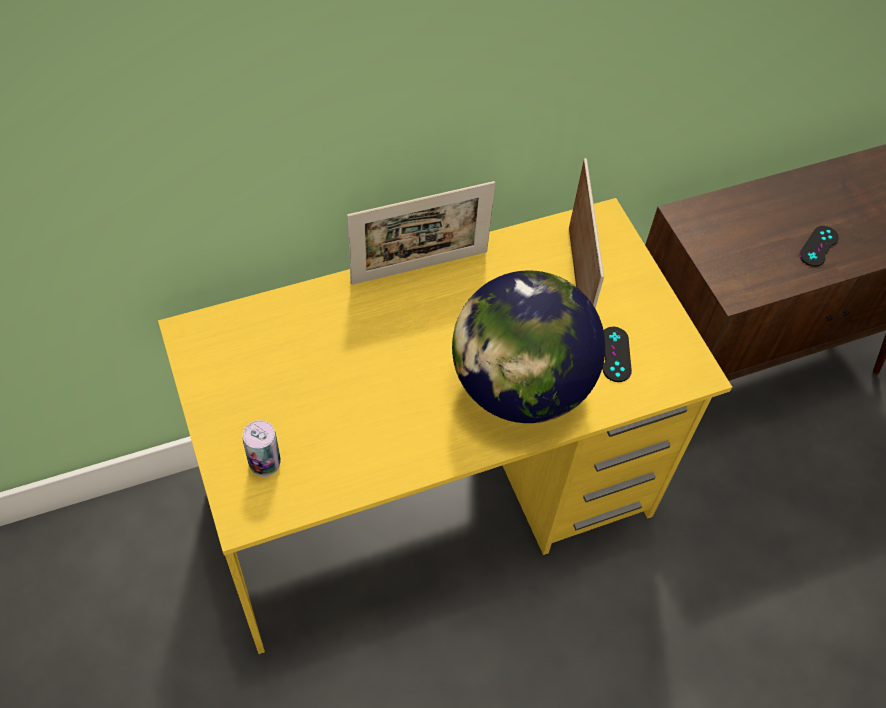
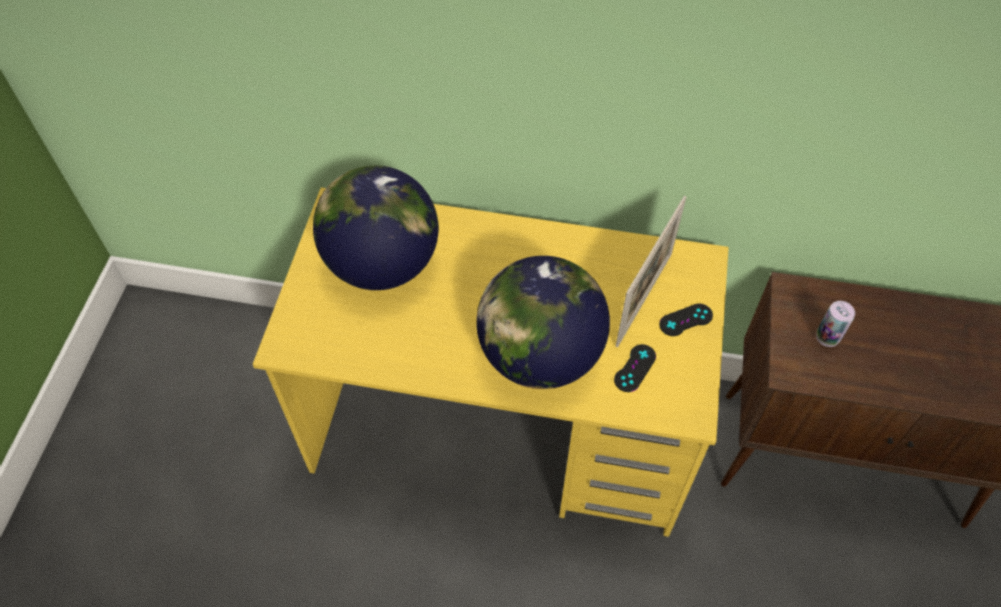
camera: 35 degrees right, 0 degrees up
(265, 463) = (320, 319): can -> can (827, 337)
(291, 372) = (383, 265): none -> globe
(419, 267) = (528, 231): picture frame -> none
(818, 246) = (898, 369): black game controller -> black game controller (686, 320)

